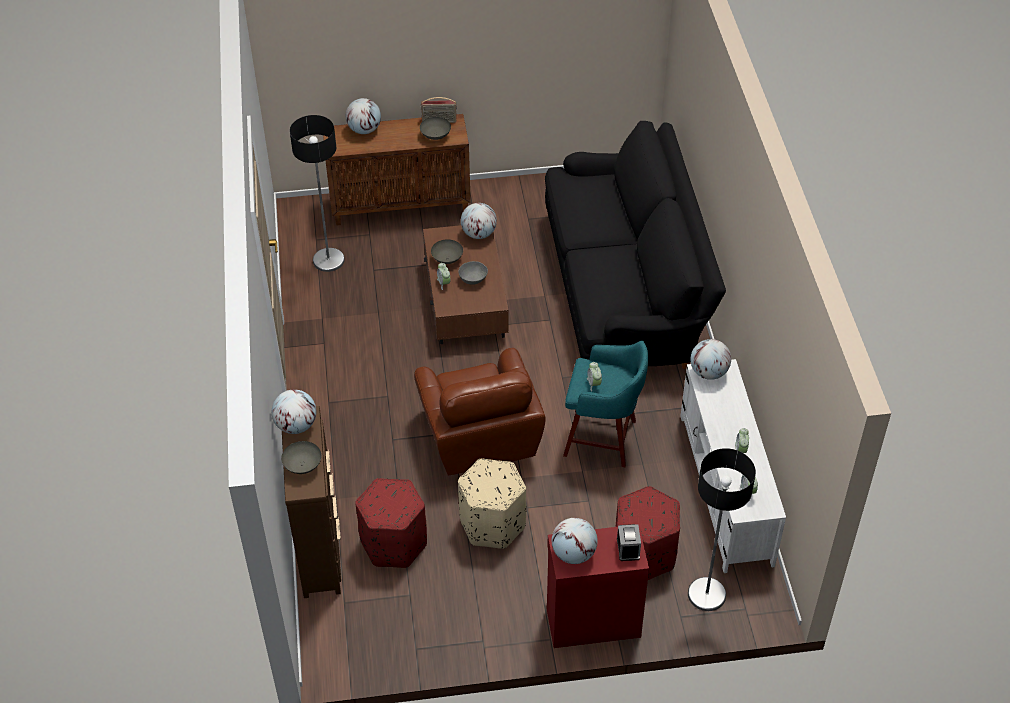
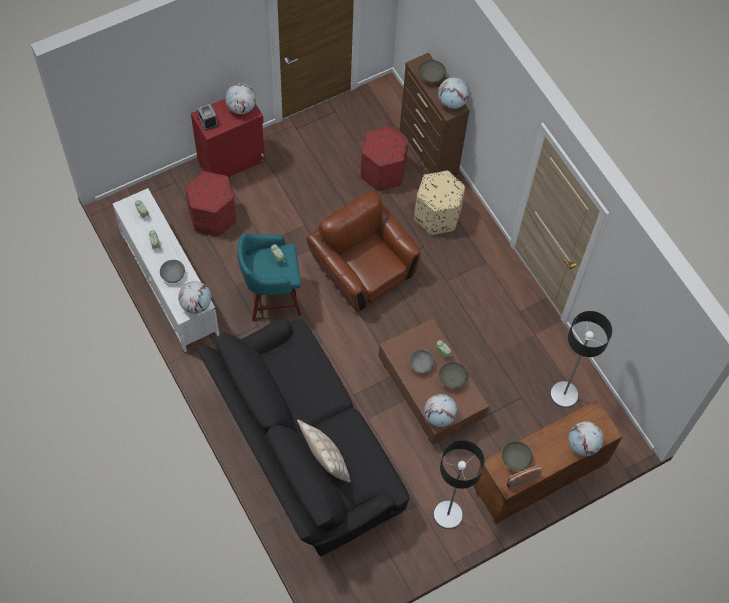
camera: 155 degrees right, 15 degrees up
(492, 524) = (324, 205): beige ottoman -> beige ottoman (437, 215)
(616, 209) = (325, 460): none -> beige pillow
(707, 594) = (162, 201): floor lamp -> floor lamp (447, 515)
(727, 410) = (173, 275): none -> grey bowl

